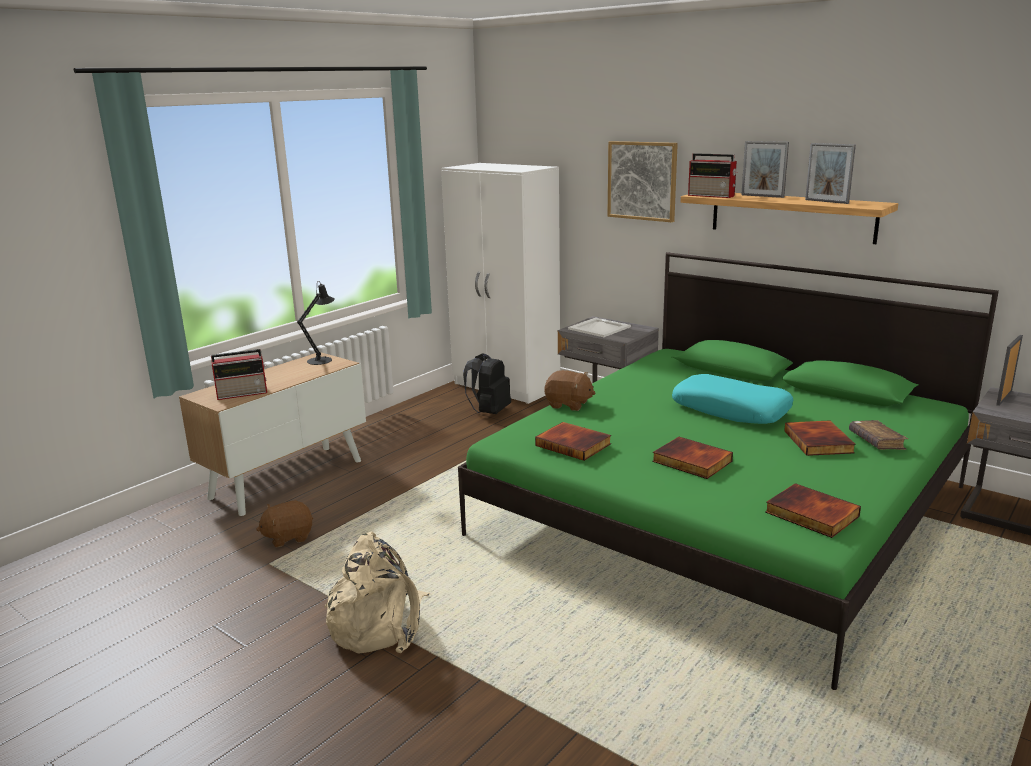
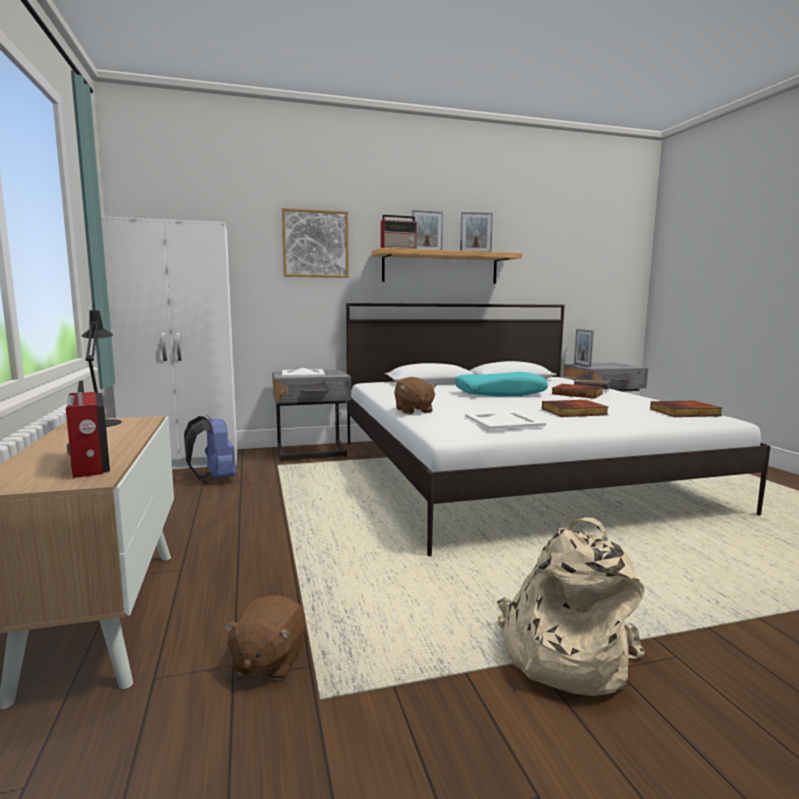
camera: 55 degrees left, 10 degrees down
(243, 393) = (90, 464): radio -> radio turned 135 degrees clockwise
(489, 412) = (215, 479): black backpack -> blue backpack
(568, 404) = (413, 411): brown plush toy -> brown plush toy turned 105 degrees clockwise
(574, 444) = (504, 421): book -> white tray
(723, 510) = (513, 472): green bed -> white bed

